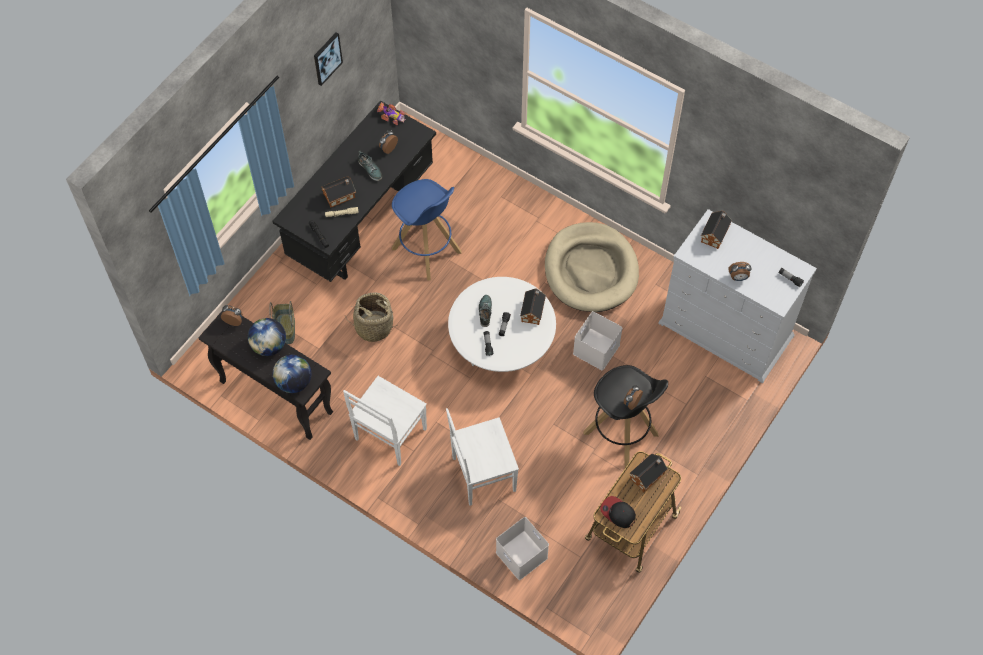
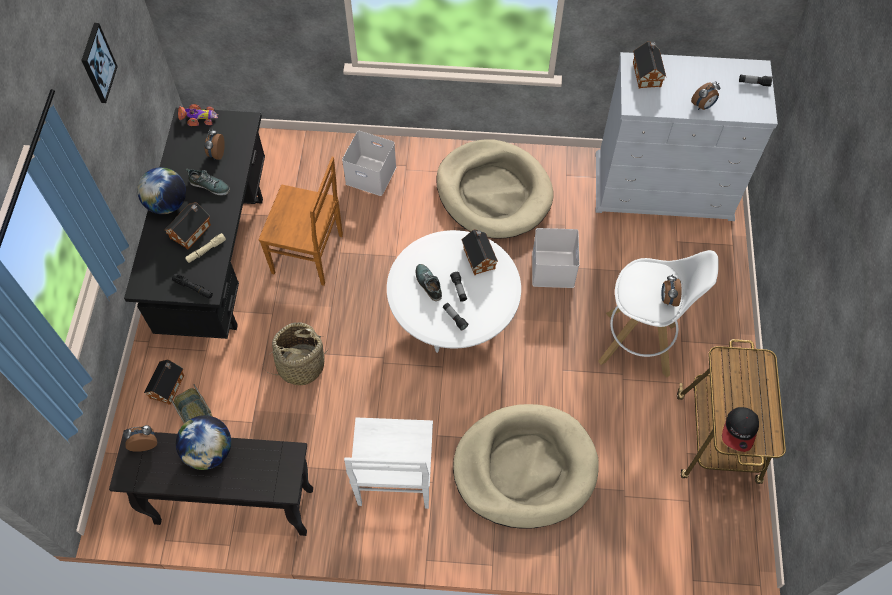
camera: 30 degrees left, 0 degrees up
(294, 382) = (268, 481): globe -> globe (167, 204)
(427, 251) = (310, 254): blue stool -> brown chair
(481, 475) = (524, 468): white chair -> beige dog bed
(520, 555) = (625, 536): white storage box -> white storage box (369, 175)
(617, 513) = (740, 430): cap -> cap turned 75 degrees counterclockwise
(621, 434) = (638, 344): black stool -> white stool
(648, 475) = (740, 370): toy house -> toy house (168, 385)

